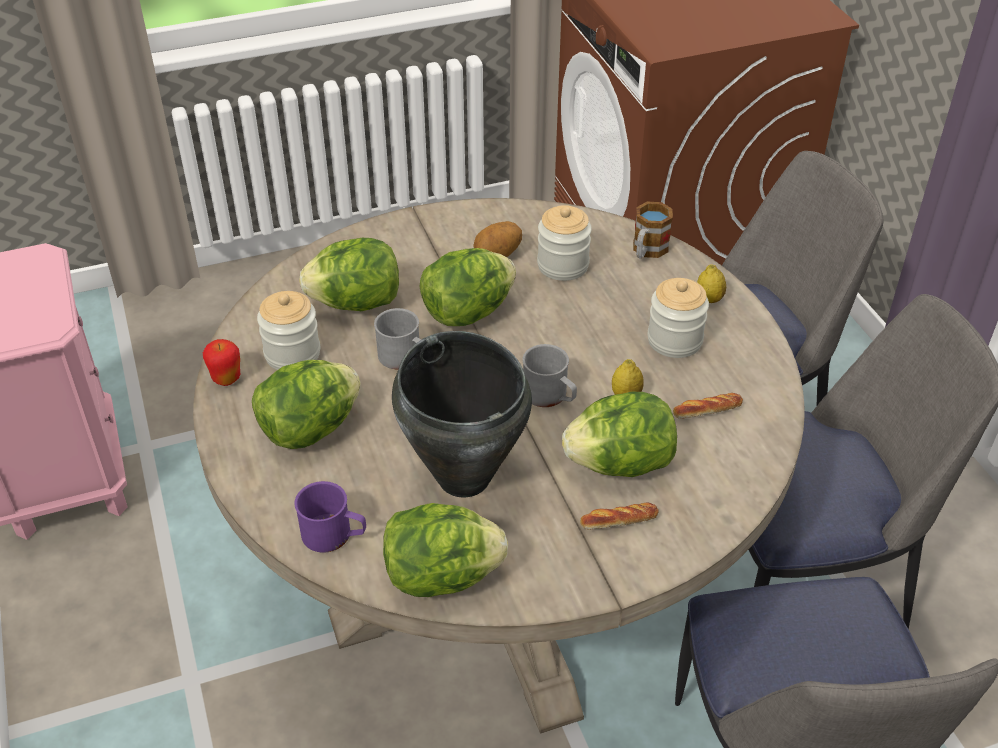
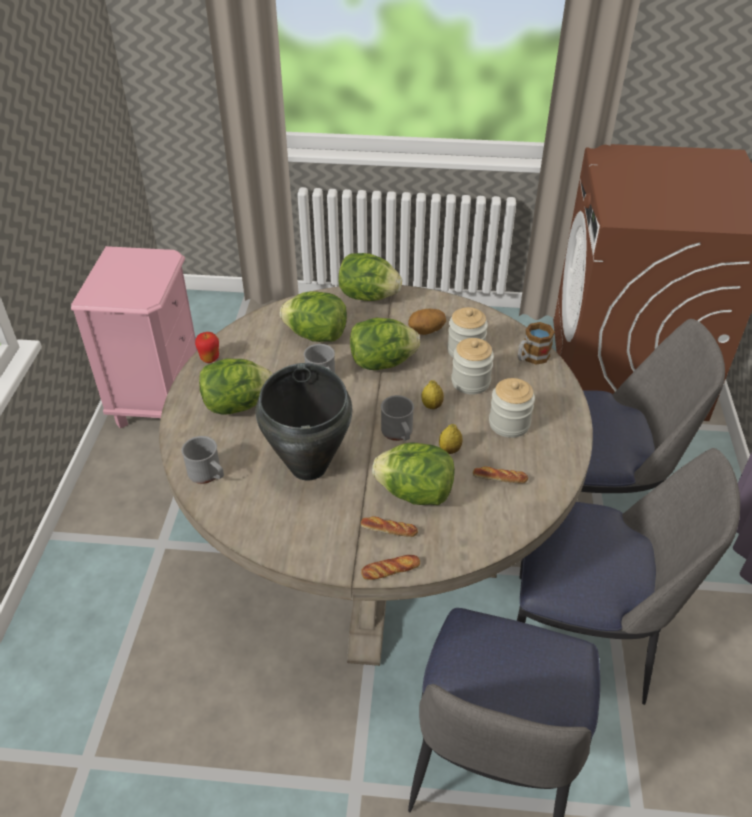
camera: 25 degrees right, 0 degrees up
(292, 354) = (257, 355): jar -> jar (470, 382)
(334, 535) = (208, 474): purple mug -> grey mug
(441, 576) = (253, 523): lettuce -> lettuce (368, 296)
(654, 568) = (390, 570): none -> bread
(709, 299) = (553, 403): lemon -> lemon (432, 406)

